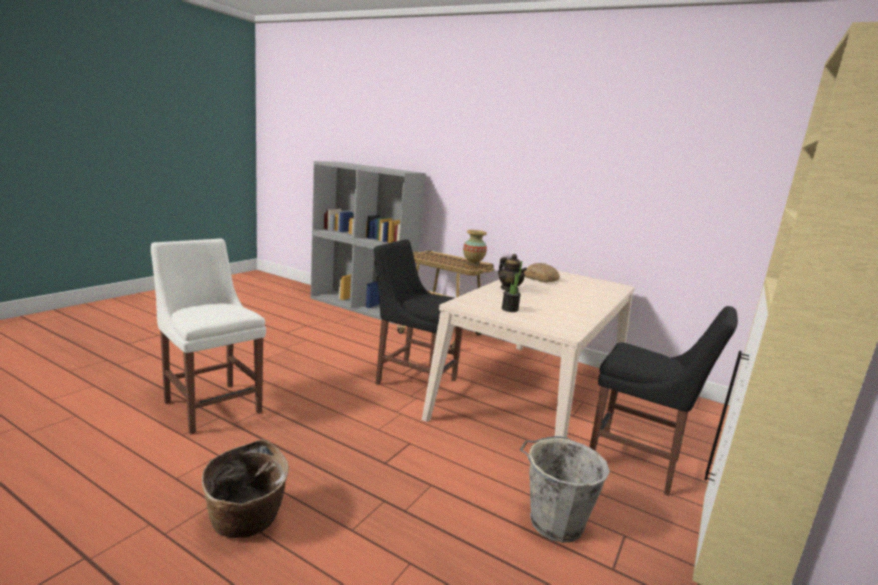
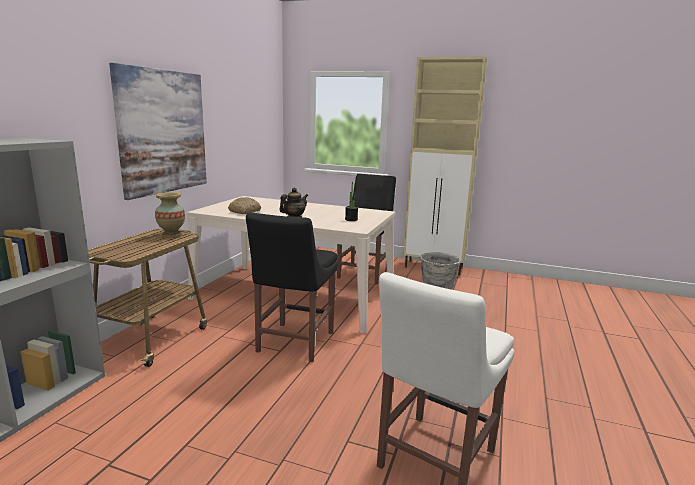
camera: 100 degrees left, 0 degrees up
(246, 522) = (543, 378): basket -> none
(536, 187) = (163, 132): none -> picture

